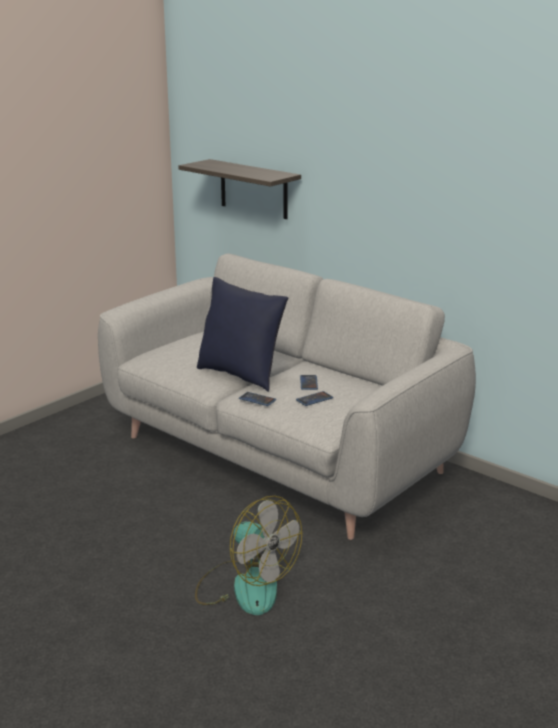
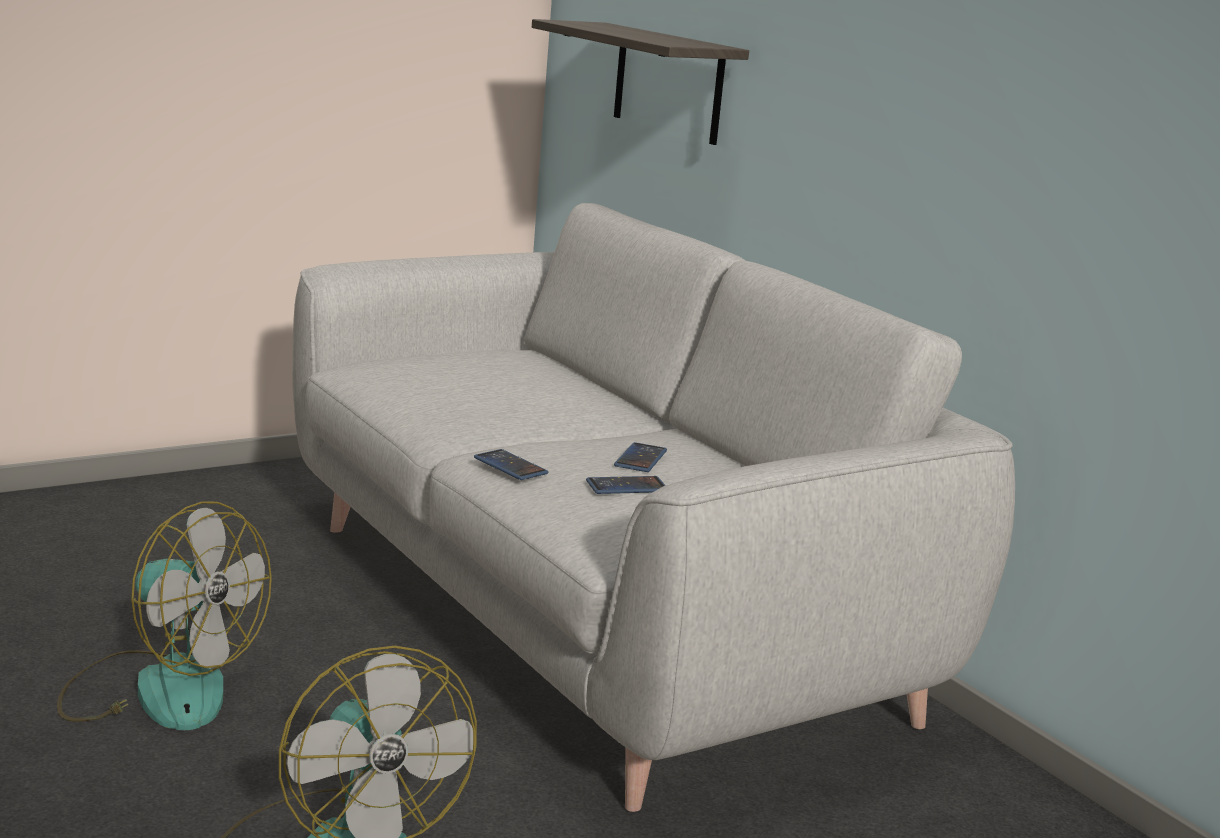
camera: 15 degrees right, 5 degrees down
(115, 535) = (160, 688): none -> fan
(240, 375) = (518, 423): blue pillow -> none

